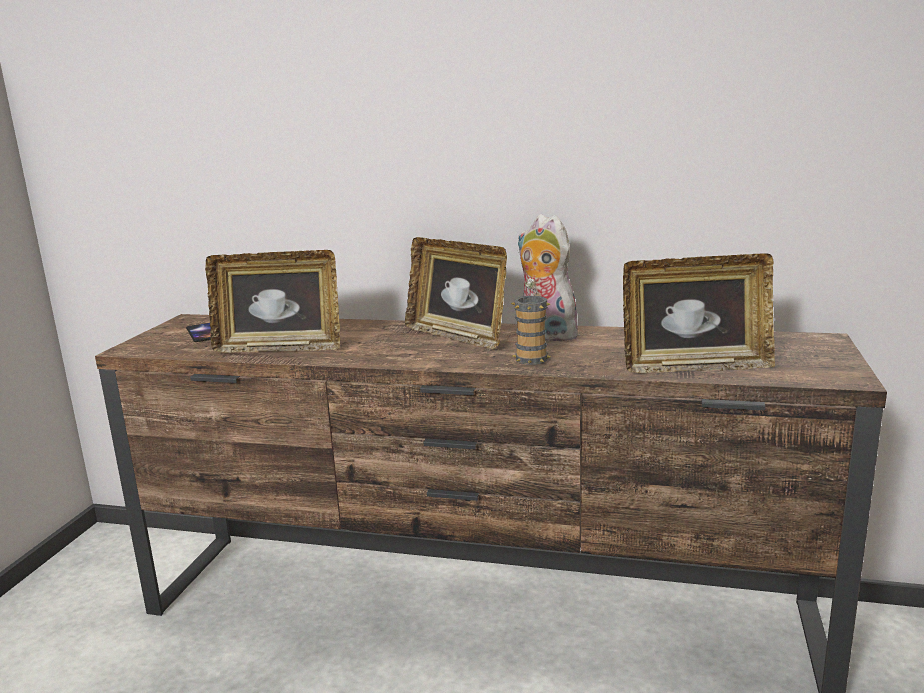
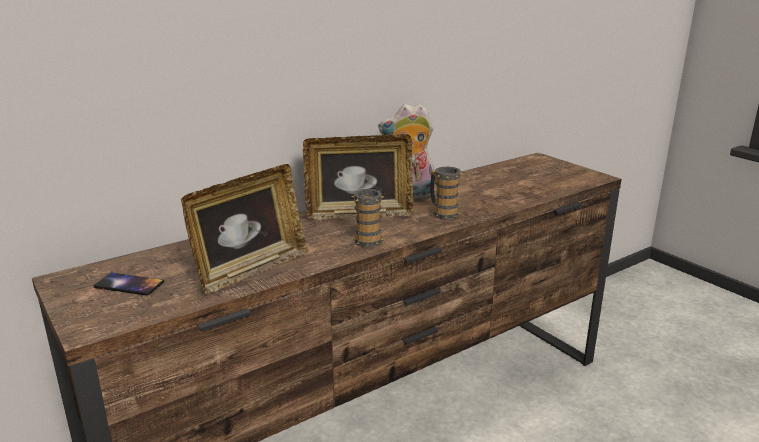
camera: 50 degrees left, 5 degrees up
(409, 355) = (368, 239): none -> mug
(695, 366) = (530, 191): picture frame -> none

